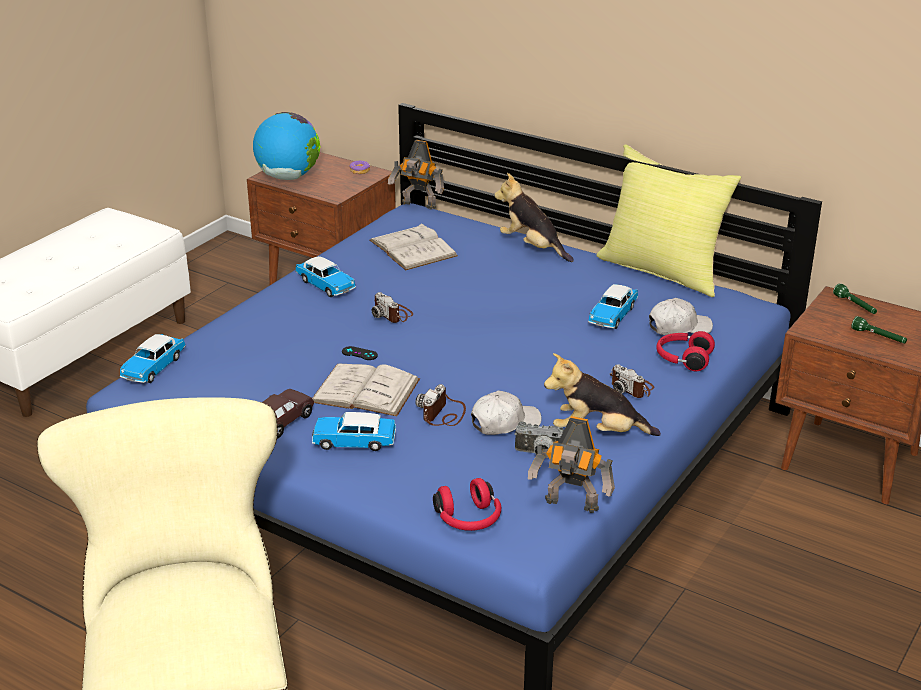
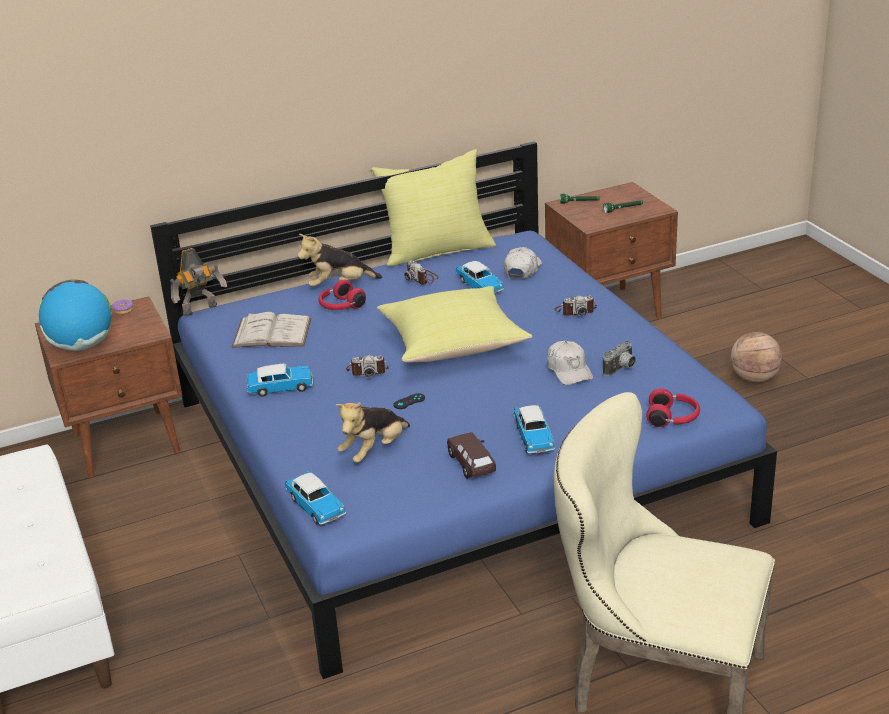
camera: 55 degrees left, 0 degrees up
(354, 442) = (533, 437): toy car -> toy car turned 45 degrees counterclockwise
(365, 390) = (466, 413): white book -> none
(443, 414) = (533, 391): camera -> camera (422, 278)
(484, 341) = (453, 345): none -> yellow pillow
(505, 423) = (569, 370): white cap -> white cap turned 150 degrees clockwise
(571, 506) = (691, 376): toy robot -> none
(597, 432) = (615, 340): plush toy -> plush toy (374, 450)
(683, 359) = (561, 282): red headphones -> red headphones (341, 306)
(840, 623) = (754, 378): none -> basketball

